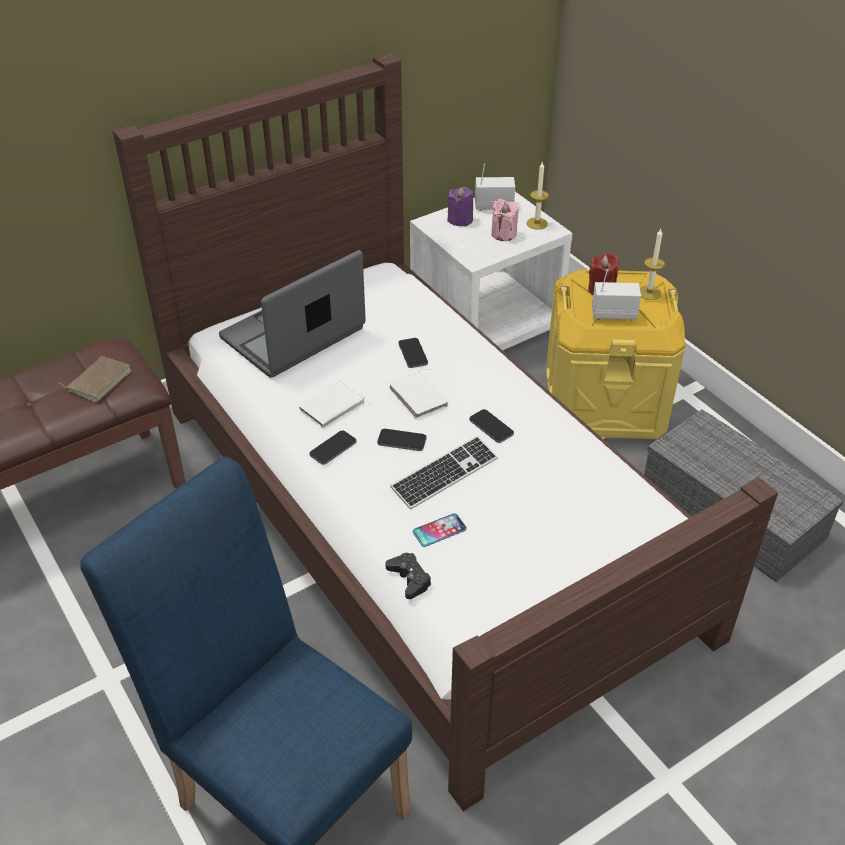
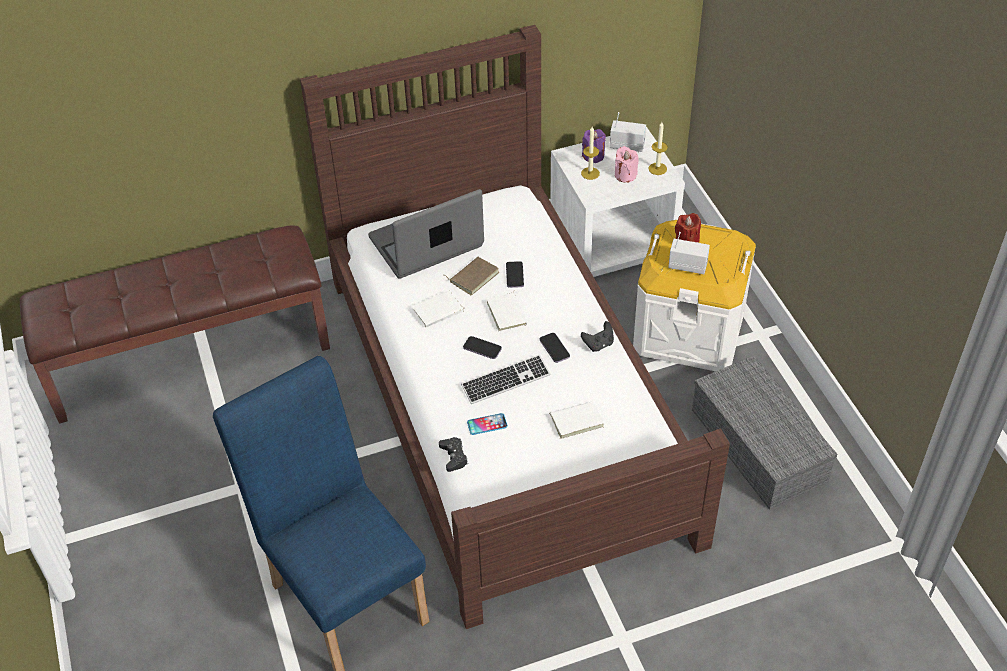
camera: 15 degrees right, 5 degrees up
(98, 380) = (269, 261): brown book -> brown book (473, 277)
(333, 449) = (429, 346): phone -> none
(542, 414) = (598, 344): none -> black game controller
(550, 506) = (576, 420): none -> white book
(604, 400) = (689, 330): yellow storage box -> white storage box
(649, 292) = (726, 251): candle -> candle (590, 173)

